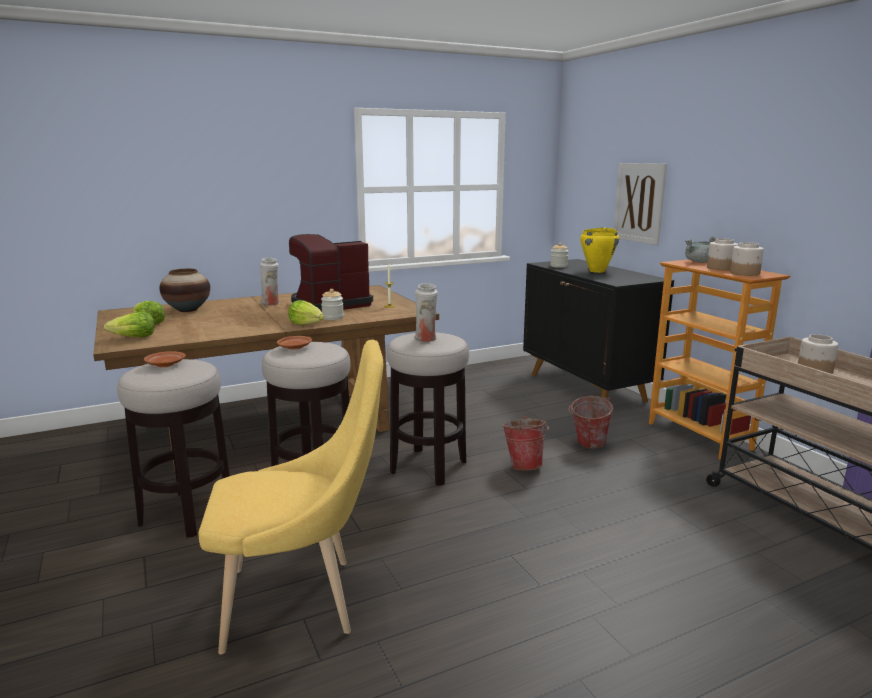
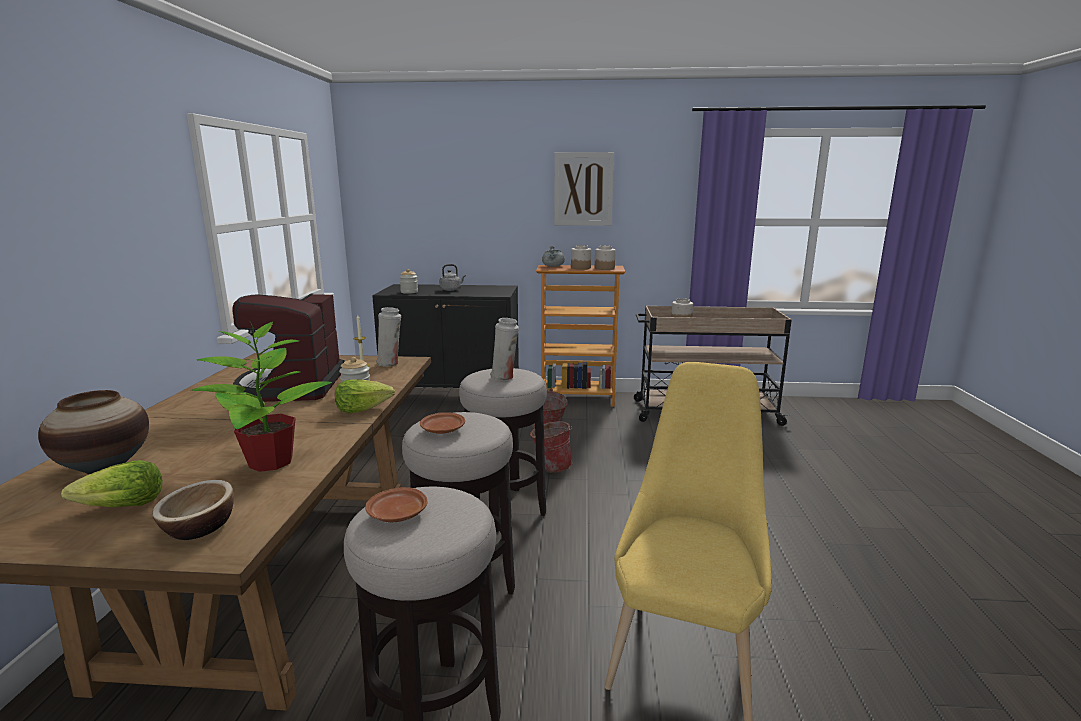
camera: 60 degrees left, 0 degrees up
(133, 338) = (199, 527): lettuce -> bowl
(211, 329) = (269, 462): none -> potted plant
(271, 304) = (212, 411): white vase -> white vase (390, 363)
(597, 271) = (451, 289): yellow cooking pot -> grey kettle
(639, 203) = (465, 224): picture -> picture (583, 189)

